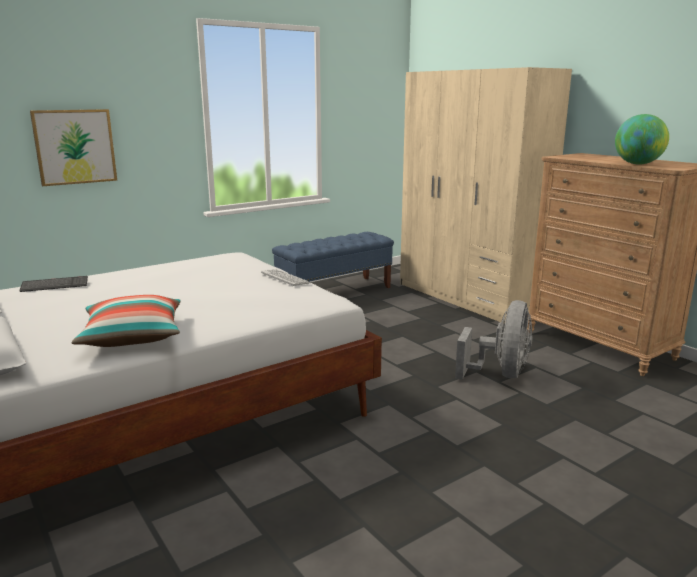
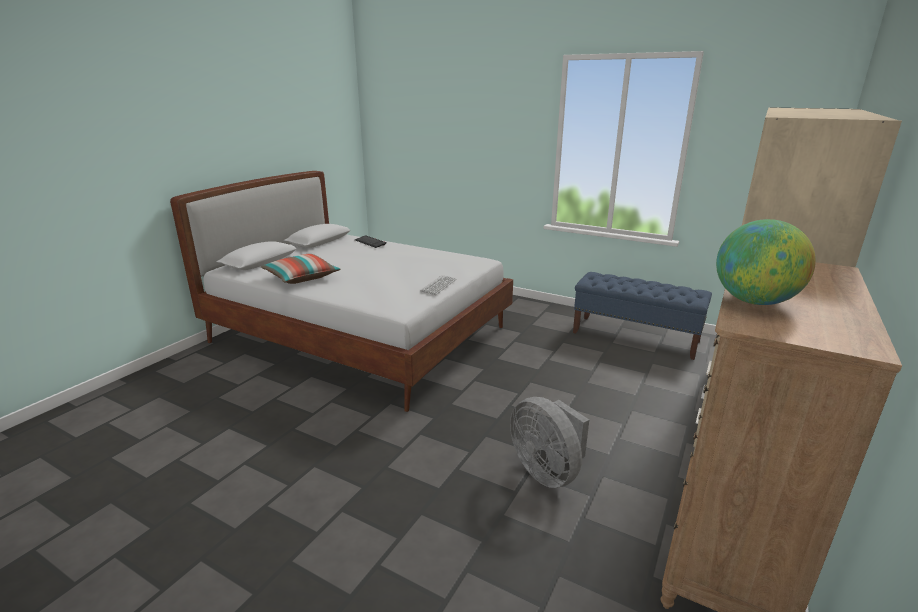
camera: 65 degrees right, 5 degrees up
(75, 147) = (462, 157): picture -> none
(500, 374) = (547, 471): grey fan -> grey fan turned 60 degrees clockwise

